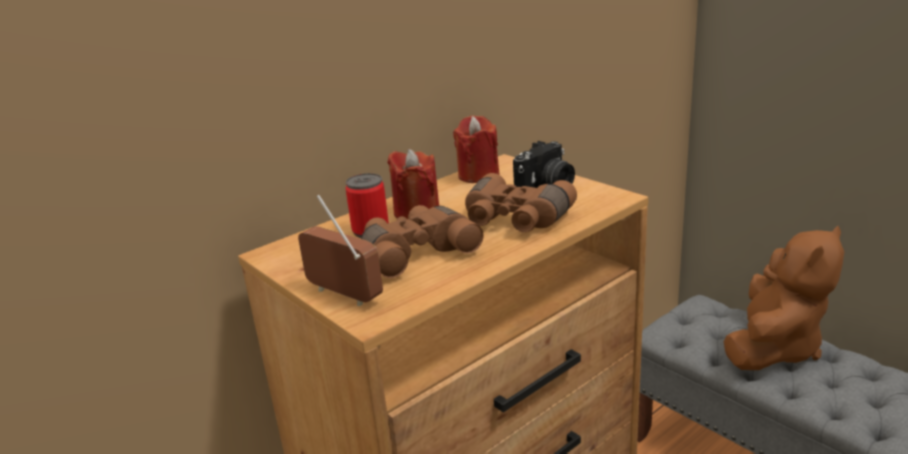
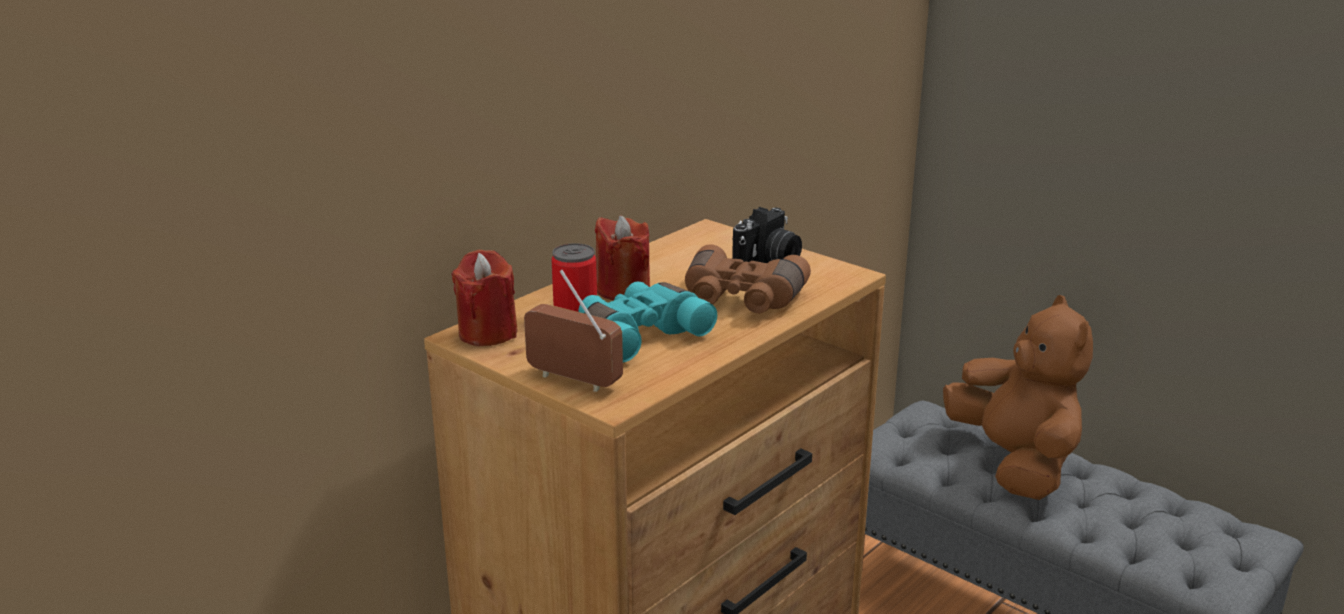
camera: 10 degrees left, 0 degrees up
(415, 253) = (638, 335): brown binoculars -> turquoise binoculars
(478, 175) = (682, 245): red candle -> red candle (488, 333)
(773, 348) = (1015, 463): brown plush toy -> brown plush toy turned 45 degrees counterclockwise

